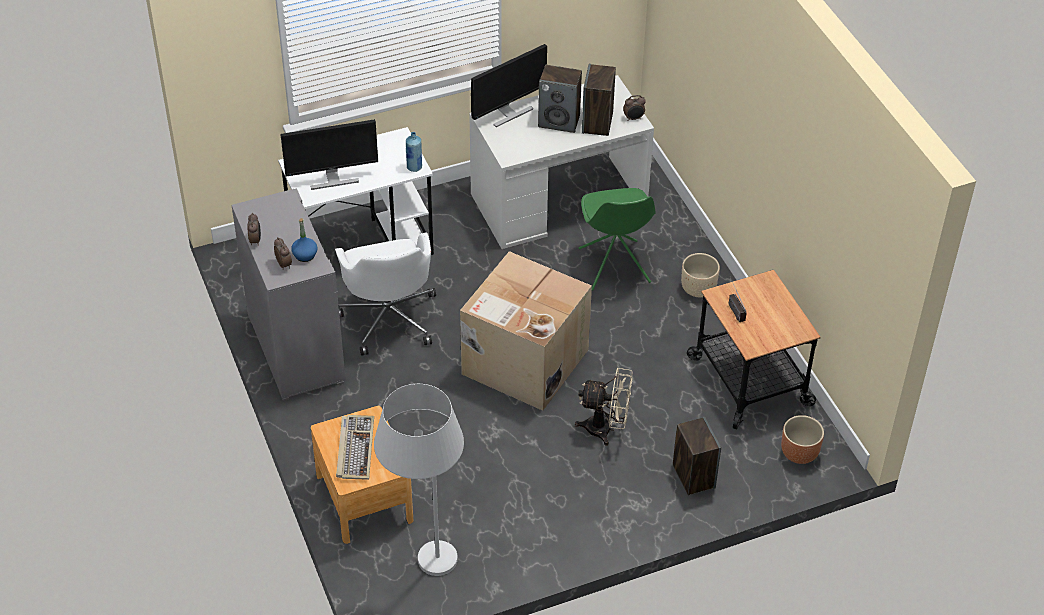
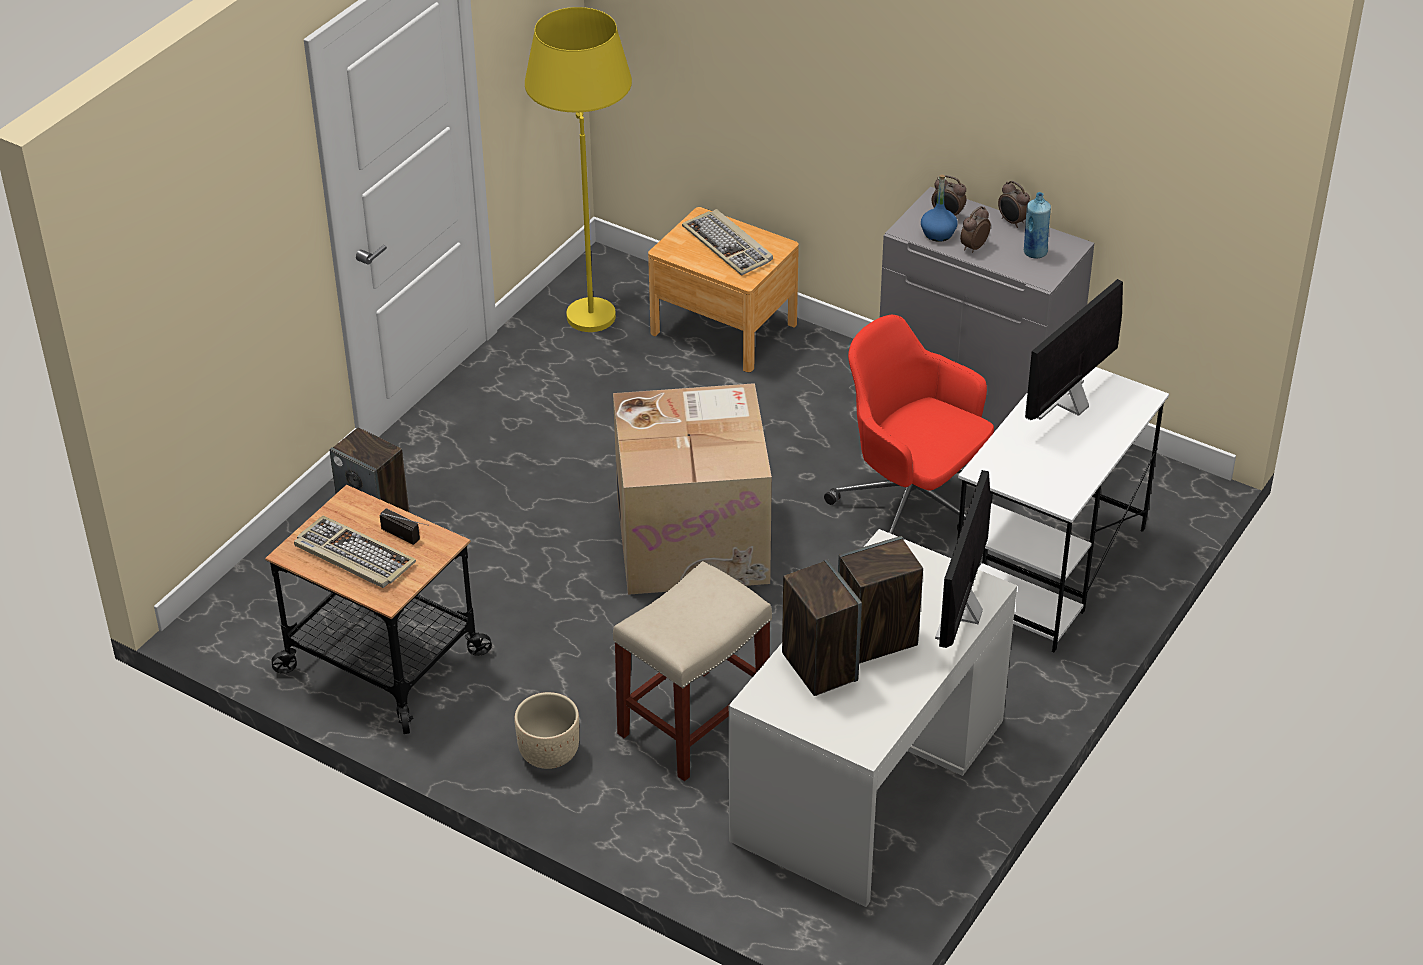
camera: 145 degrees right, 5 degrees down
(389, 317) = (911, 505): white office chair -> red office chair
(414, 167) = (990, 469): blue bottle -> blue bottle (1034, 252)
(426, 575) = (588, 300): white floor lamp -> yellow floor lamp
(605, 429) = (523, 516): beige fan -> none
(614, 267) = (694, 722): green chair -> beige stool
(633, 118) = (773, 704): alarm clock -> alarm clock (973, 247)
(771, 313) = (352, 556): none -> keyboard
(799, 452) = (259, 606): brown planter -> none

